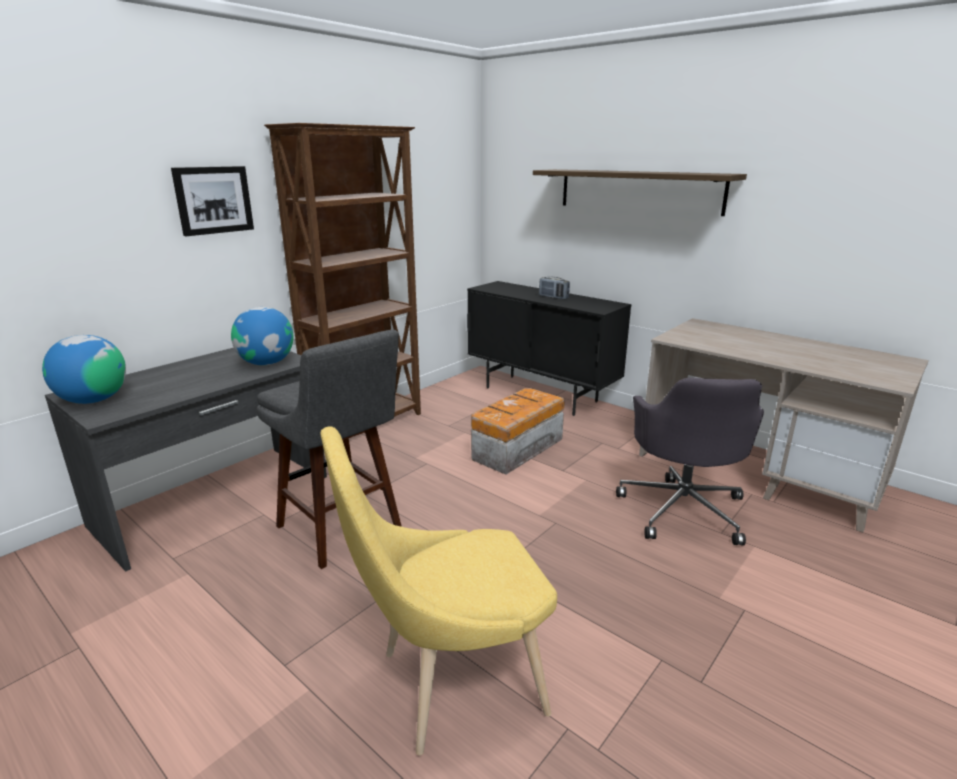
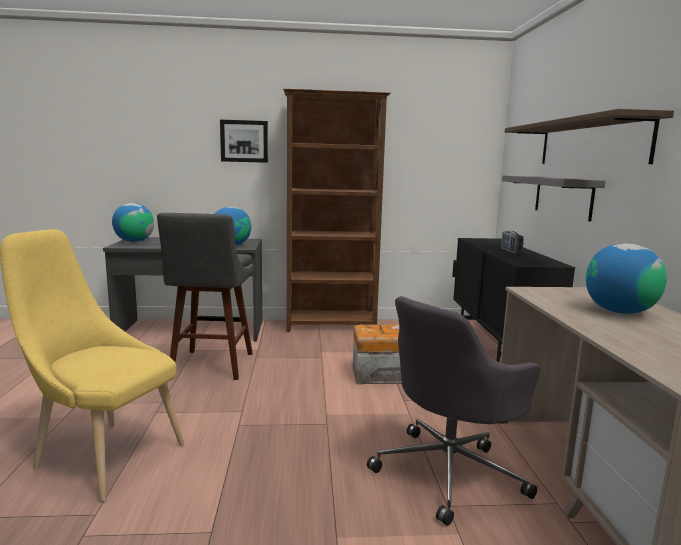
camera: 45 degrees right, 10 degrees down
(601, 239) = (562, 196): none -> grey shelf
(752, 341) = (619, 312): none -> globe

